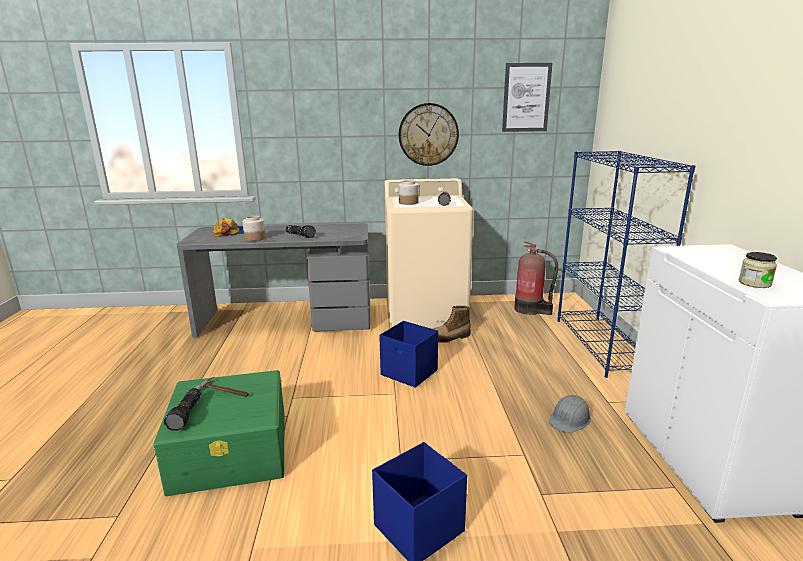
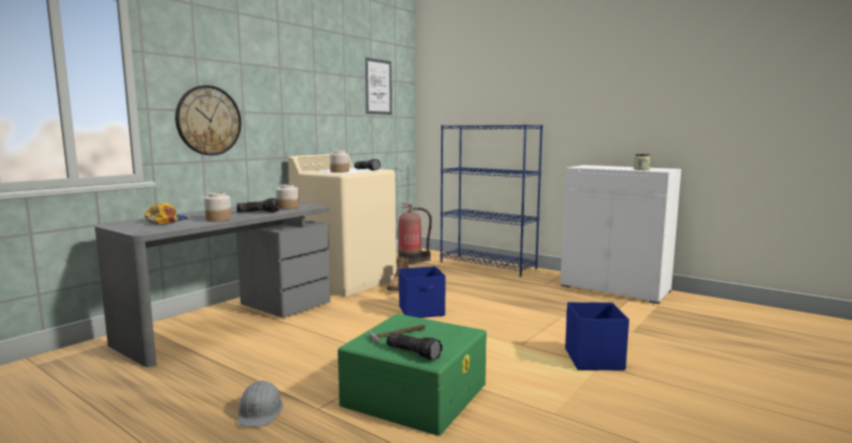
camera: 50 degrees left, 10 degrees down
(333, 234) = (287, 208): none -> jar
(428, 134) = (317, 113): wall clock -> wall clock (208, 120)
(570, 419) = (546, 296): grey hard hat -> grey hard hat (260, 411)

